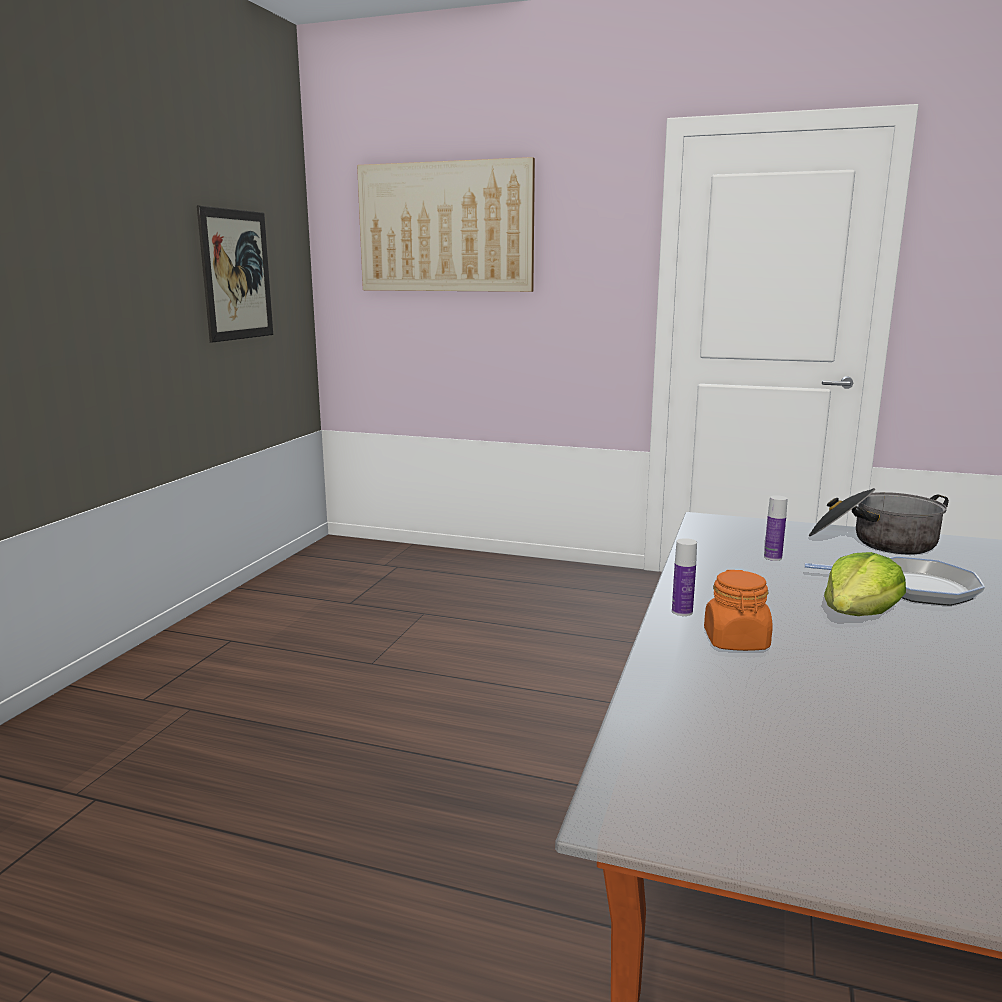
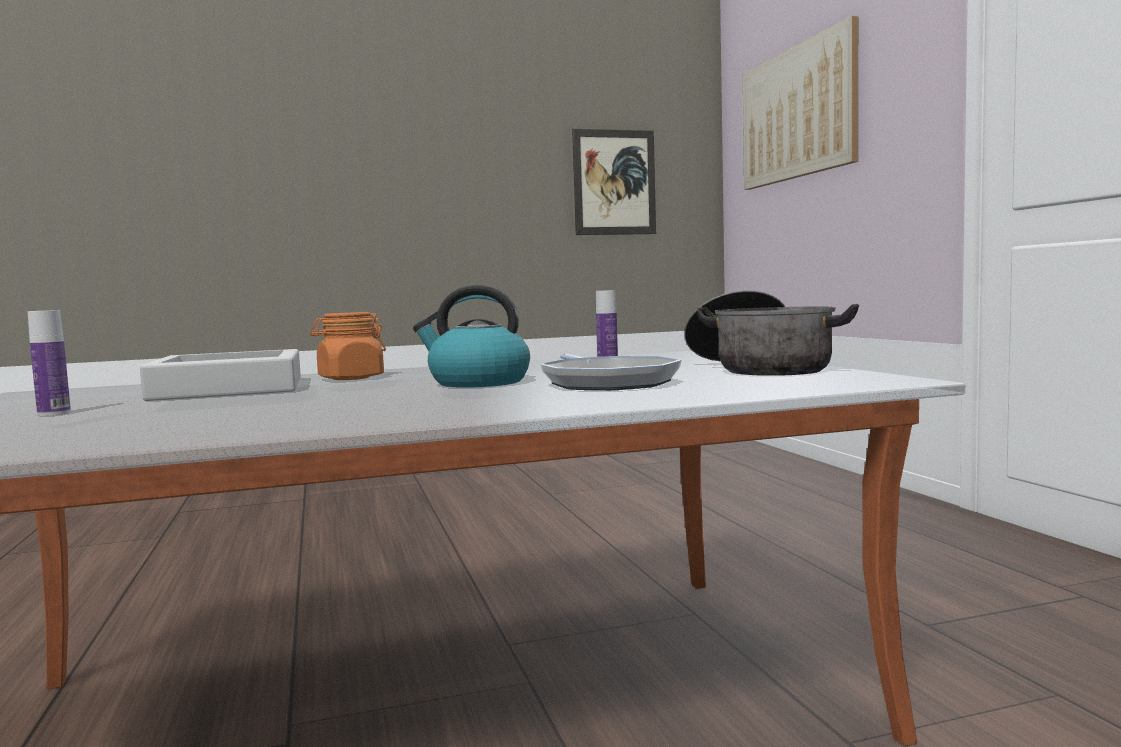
camera: 55 degrees right, 10 degrees down
(682, 612) = (401, 370): bottle -> bottle (54, 413)
(765, 701) = (229, 389): none -> grey tray
(858, 615) = (477, 382): lettuce -> kettle

